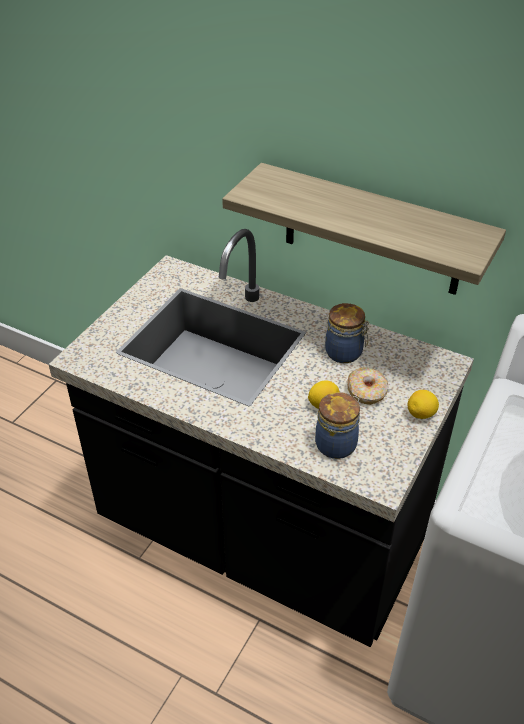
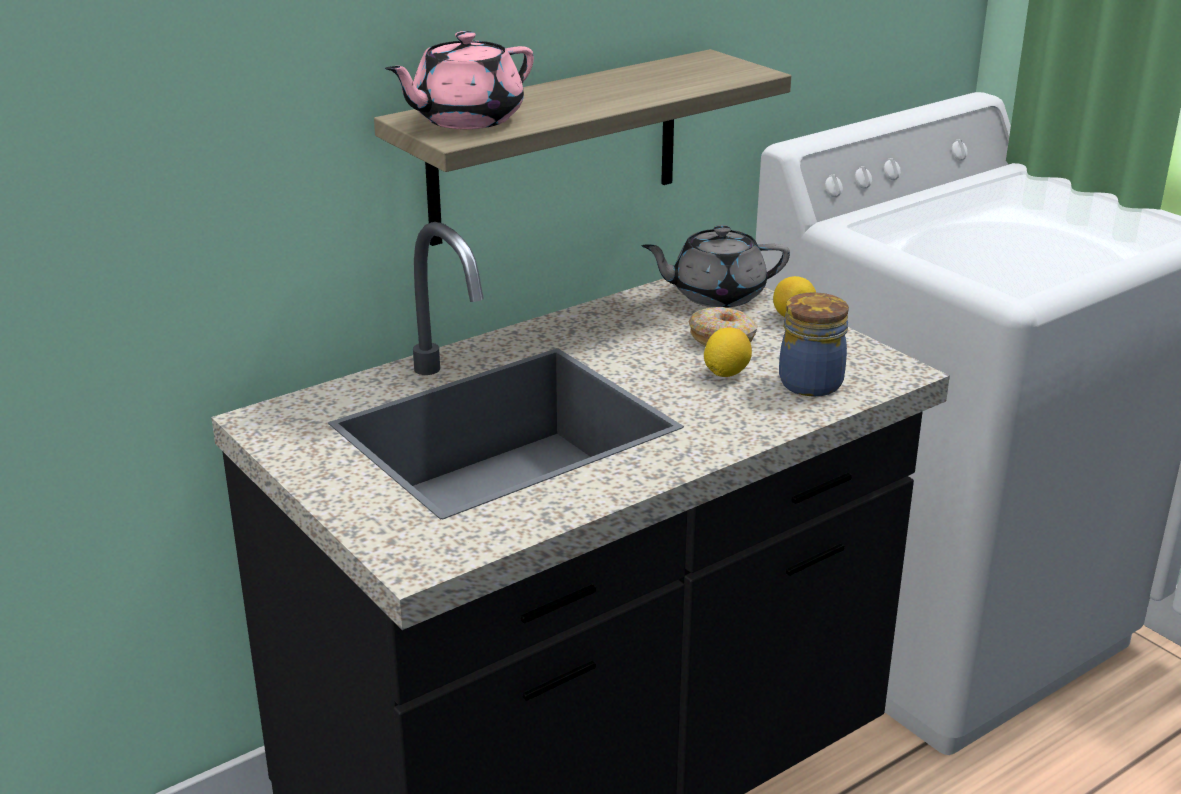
camera: 65 degrees left, 15 degrees down
(277, 188) = (465, 119): none -> pink teapot
(345, 353) = (631, 333): jar -> none
(424, 372) = (716, 295): none -> grey teapot

